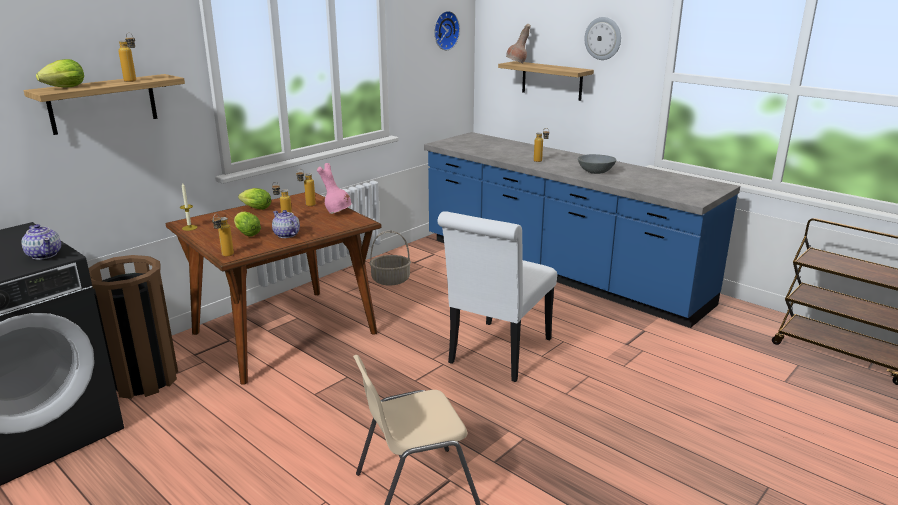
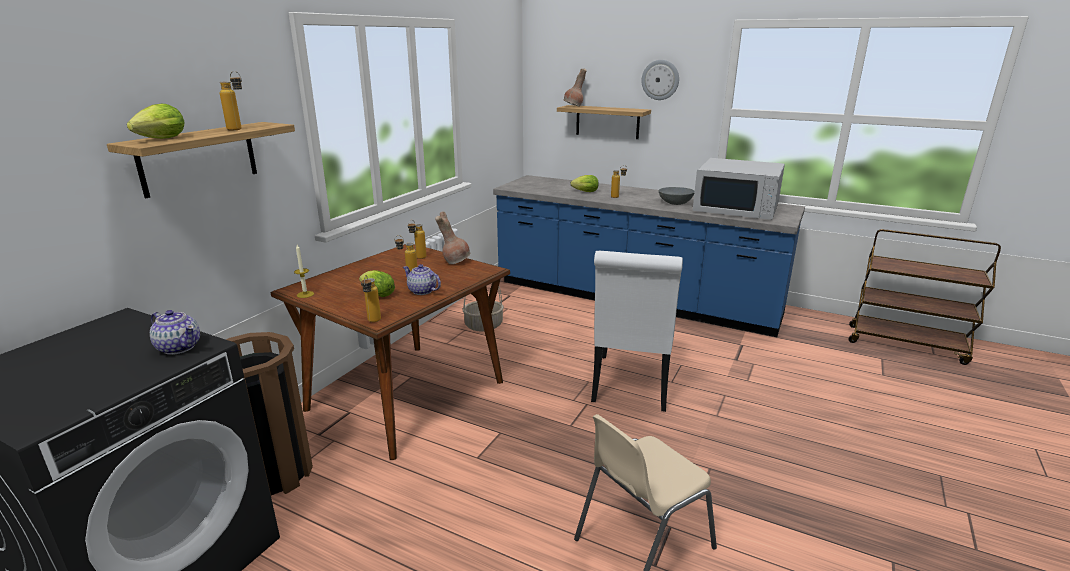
camera: 15 degrees left, 0 degrees up
(254, 208) = (363, 266): lettuce -> lettuce (584, 192)
(337, 211) = (455, 261): pink vase -> brown vase
(444, 30) = (501, 76): wall clock -> none
(657, 182) = (737, 208): none -> white microwave

